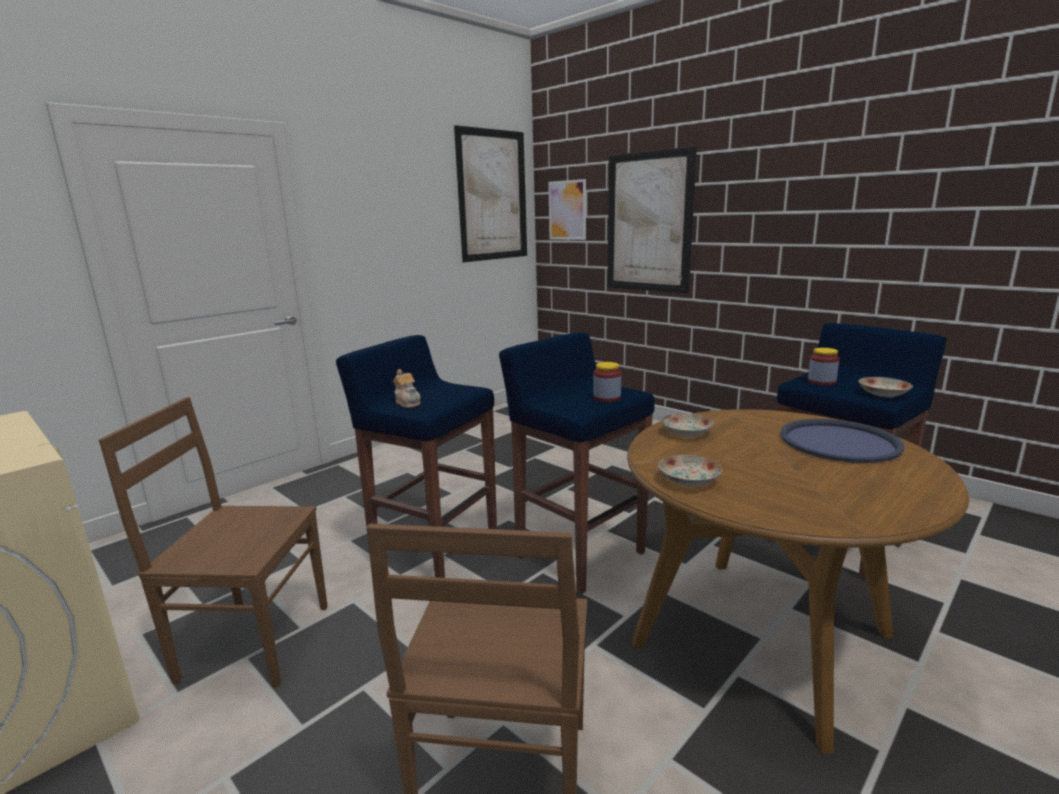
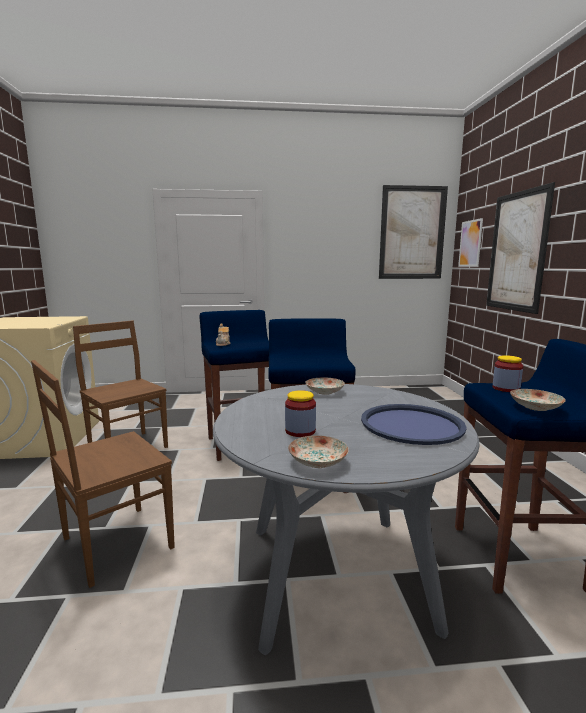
camera: 40 degrees right, 5 degrees down
(607, 398) = (317, 362): jar -> jar (300, 431)
(688, 481) = (251, 409): plate -> plate (317, 461)
(762, 638) = (337, 574): brown dining table -> grey dining table

